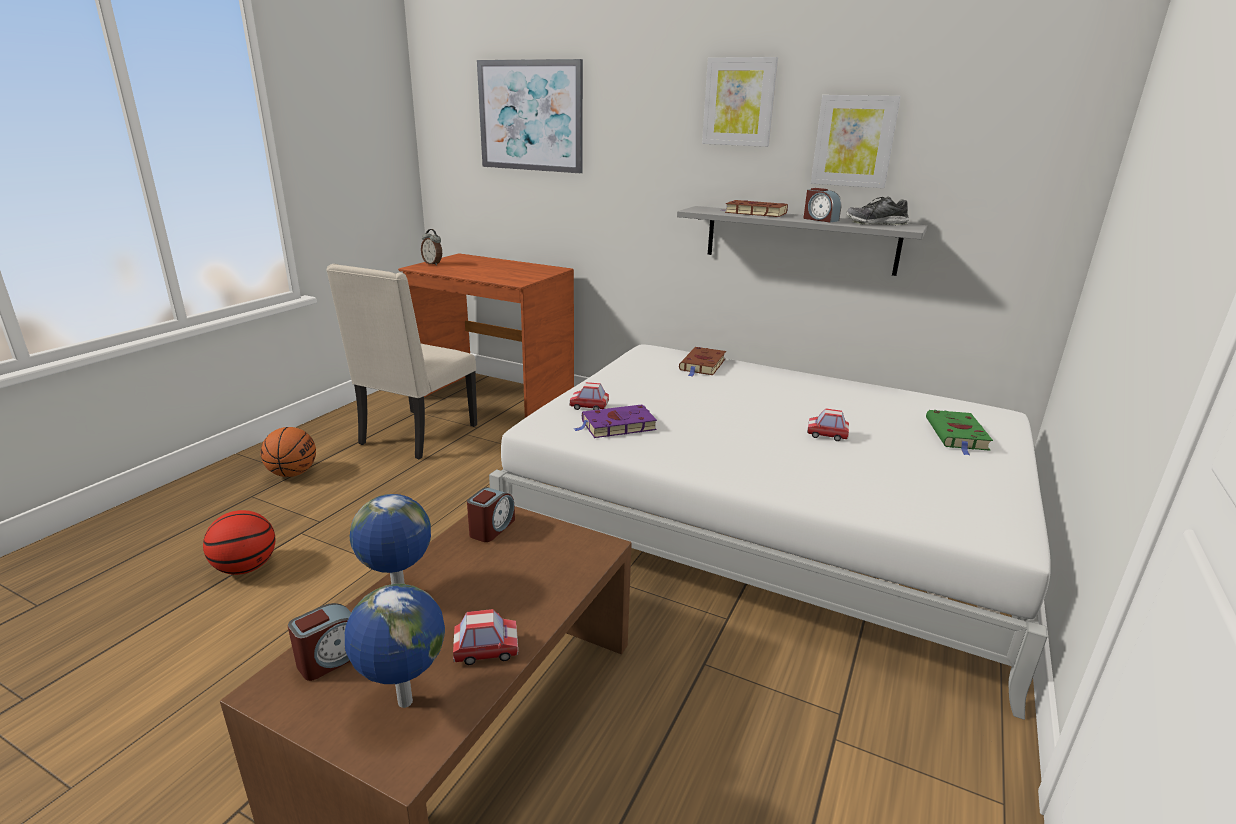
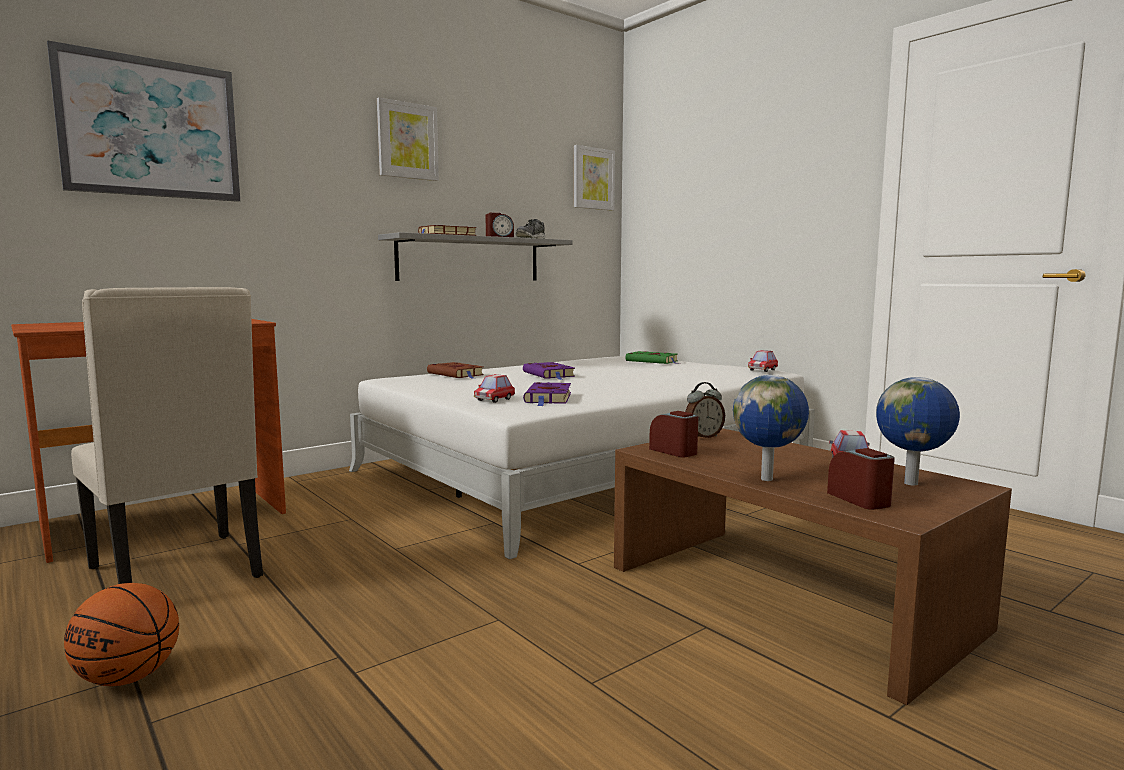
camera: 65 degrees left, 15 degrees down
(246, 568) = (406, 722): basketball -> none
(433, 264) = (46, 327): alarm clock -> alarm clock (703, 437)
(744, 401) = (549, 375): none -> purple book
(827, 435) = (627, 372): toy car -> toy car (762, 370)
(854, 141) = (496, 180): picture -> picture (593, 178)

